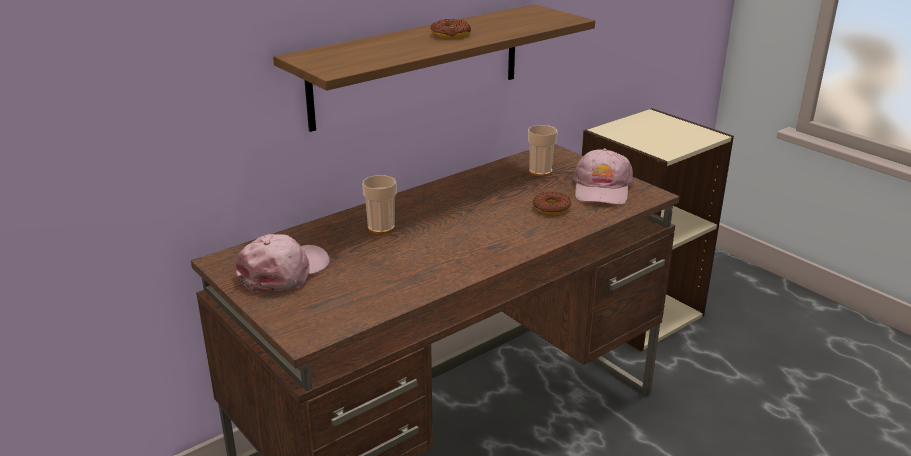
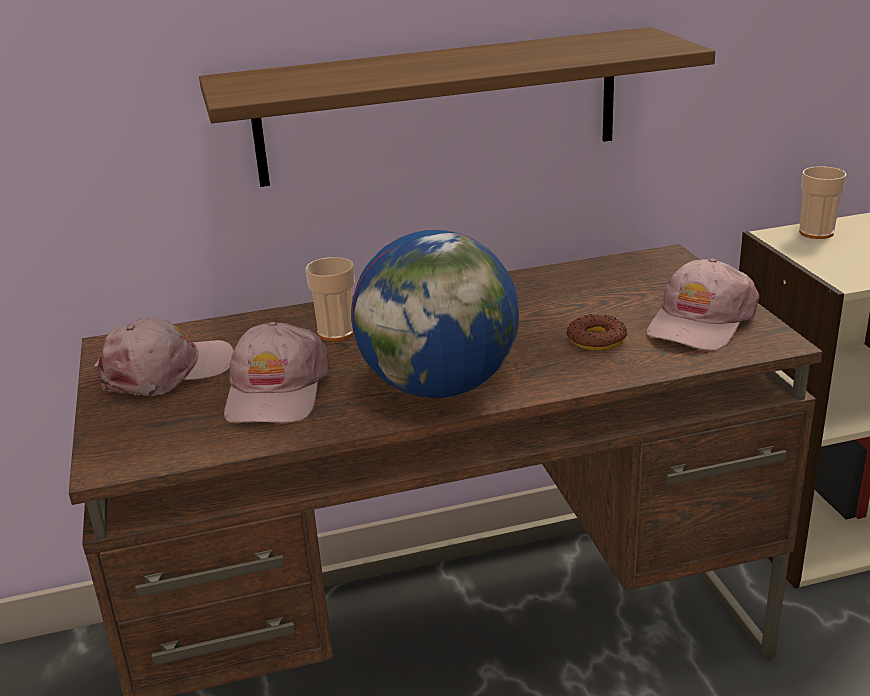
camera: 25 degrees right, 0 degrees up
(376, 271) = (276, 391): none -> pink cap
(450, 34) = (465, 60): donut -> none
(481, 250) = (440, 386): none -> globe
(540, 171) = (626, 284): cup -> cup (816, 233)

